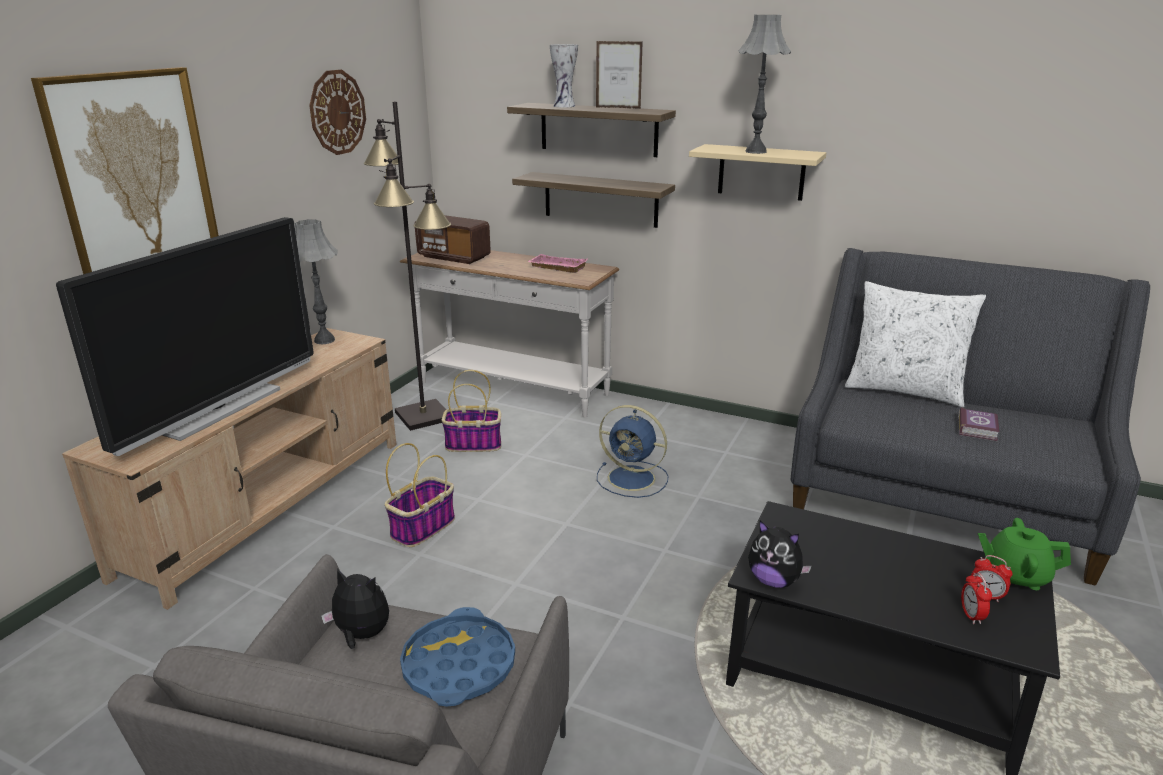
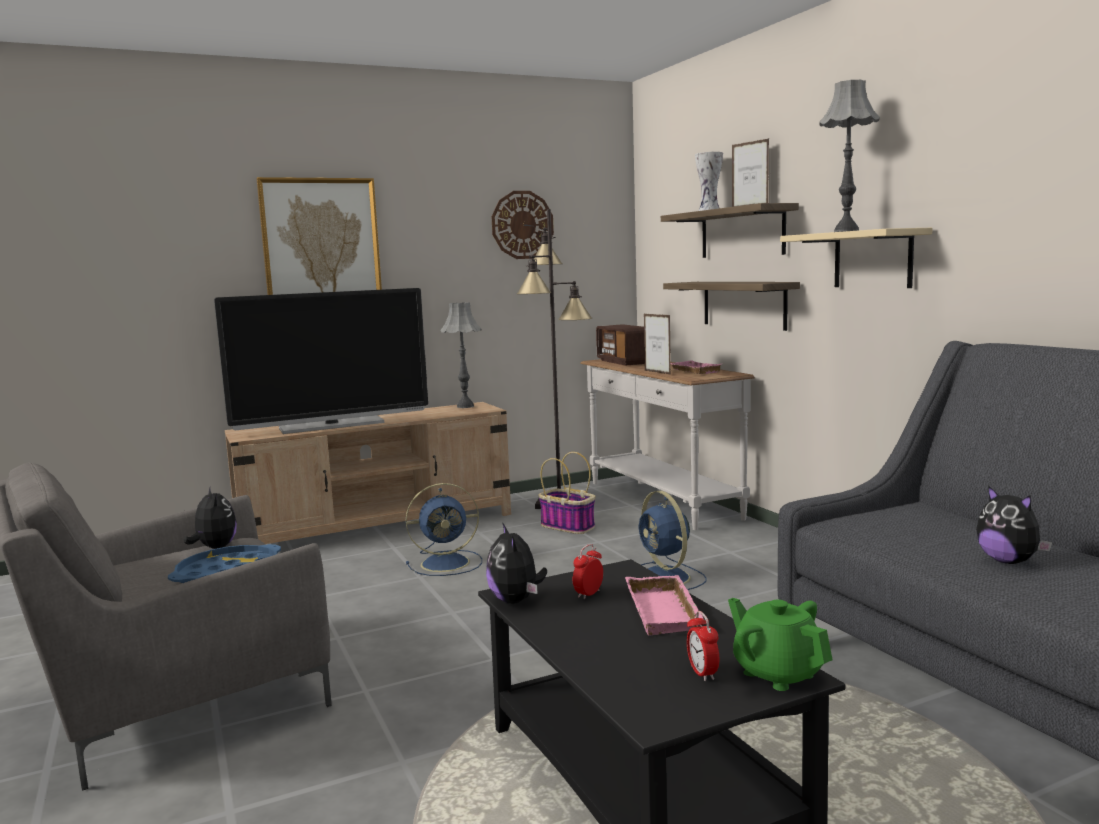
camera: 40 degrees right, 15 degrees down
(423, 527) = (447, 563): basket -> blue fan
(528, 274) = (657, 372): none -> picture frame
(880, 548) = (666, 612): none -> pink tray
(904, 390) = (976, 519): white pillow -> none
(971, 616) = (649, 678): alarm clock -> alarm clock (588, 594)
(978, 428) = (1008, 561): book -> plush toy

